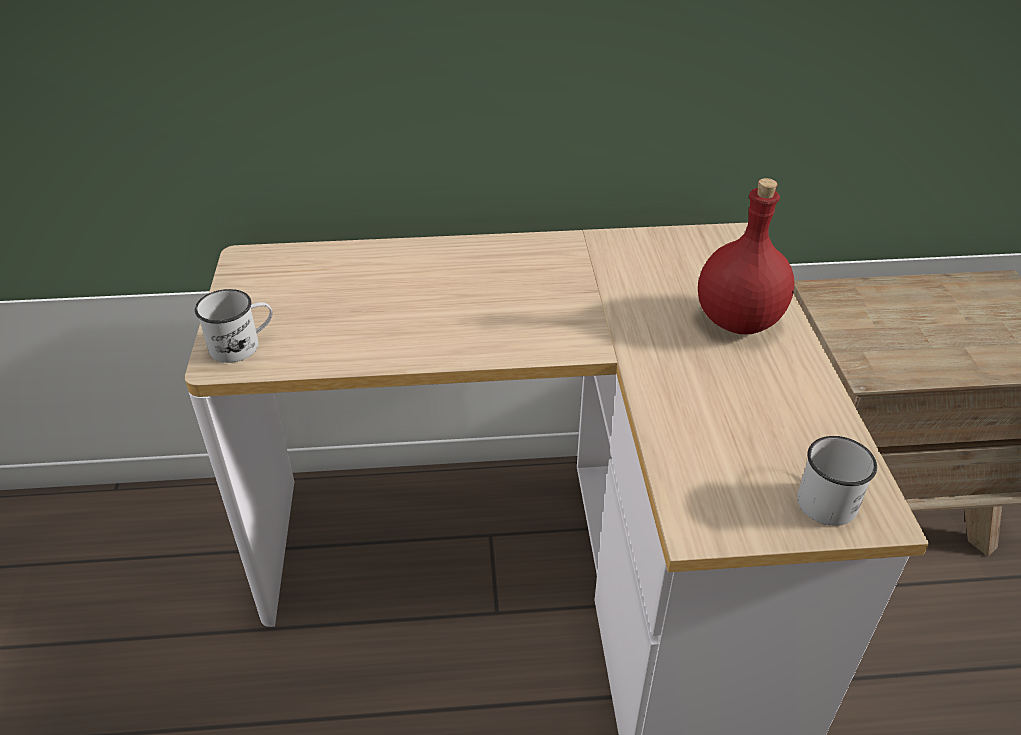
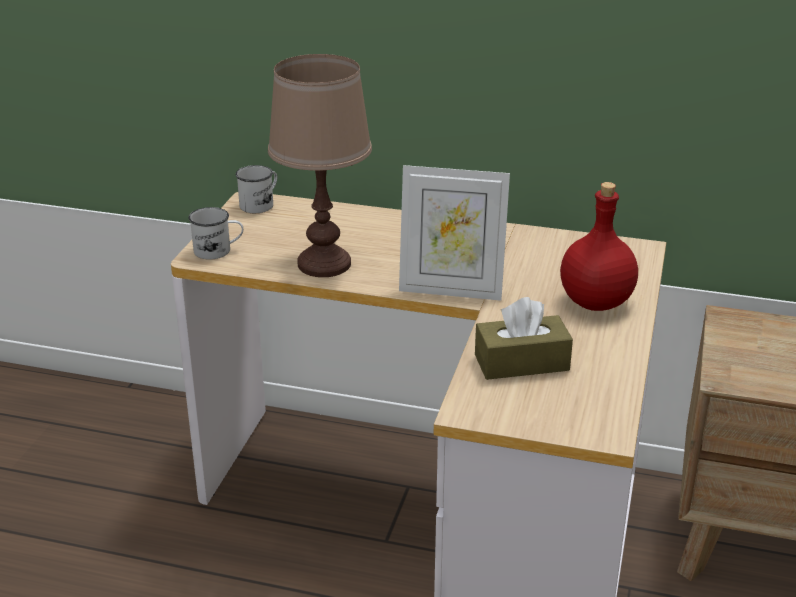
camera: 20 degrees right, 10 degrees down
(392, 335) = (324, 264): none -> brown table lamp
(567, 340) = (451, 290): none -> picture frame
(714, 431) = (521, 362): none -> brown tissue box
(827, 496) = (577, 415): white mug -> white mug (260, 204)

